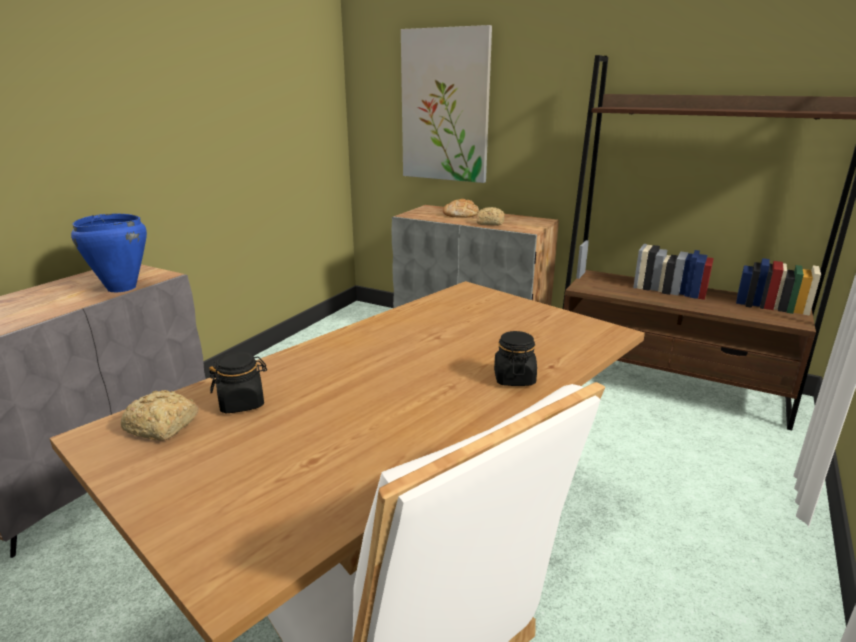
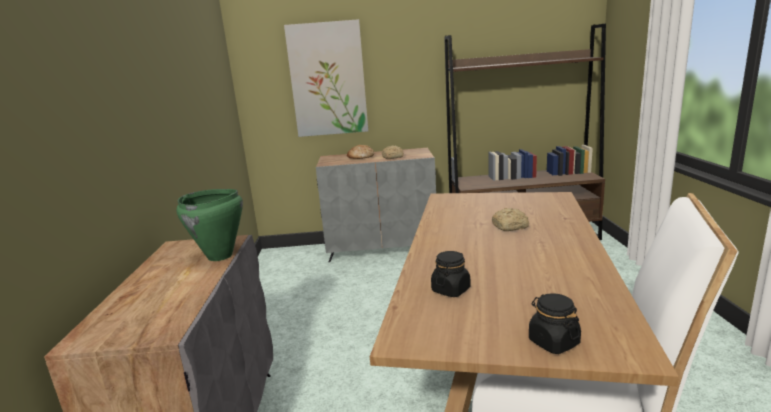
camera: 30 degrees left, 5 degrees down
(121, 288) = (220, 256): blue cooking pot -> green cooking pot
(162, 427) = (433, 319): bread -> bread (511, 226)
(514, 378) = (561, 228): black jar -> black jar (553, 342)

